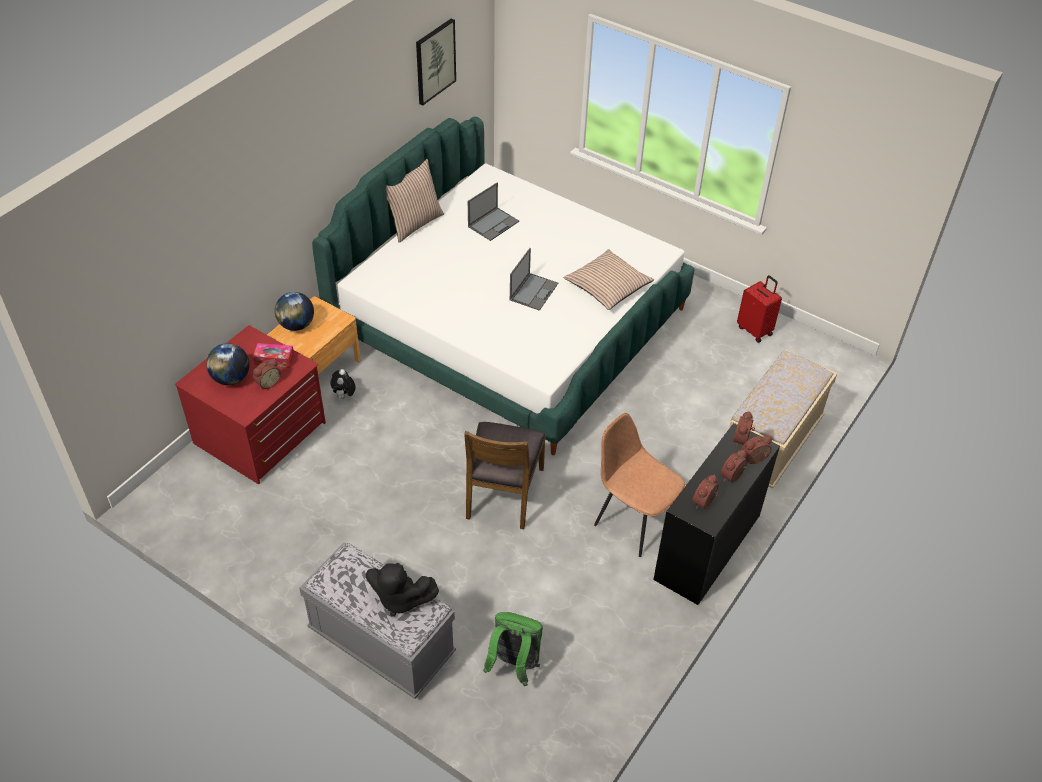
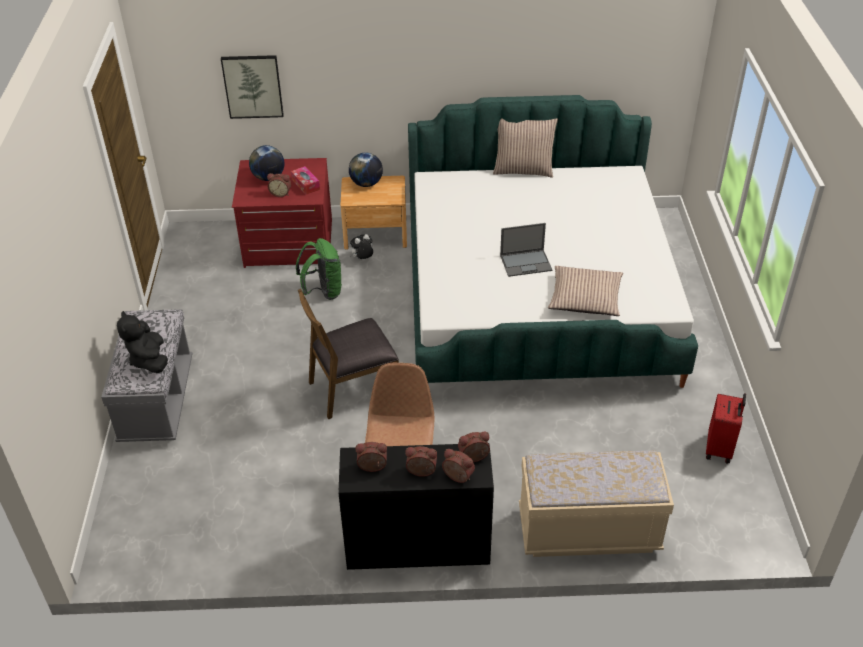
camera: 55 degrees right, 5 degrees down
(435, 61) = (608, 36): picture -> picture (253, 86)
(493, 224) = (576, 205): laptop -> none
(514, 665) = (192, 483): green backpack -> green backpack (323, 292)

